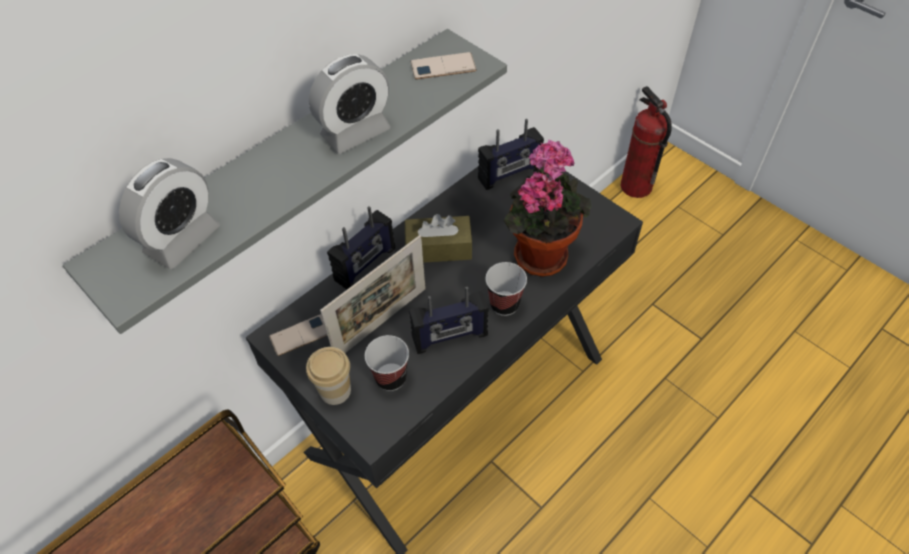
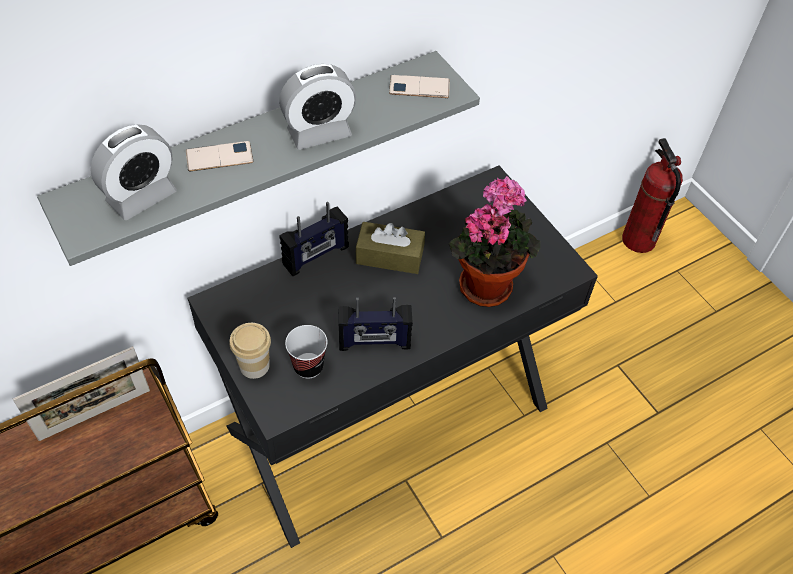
camera: 10 degrees right, 0 degrees up
(300, 335) = (237, 307): phone -> phone (219, 157)
(381, 323) = (314, 314): picture frame -> picture frame (95, 414)
(504, 304) = (435, 324): cup -> none
(509, 174) = (481, 200): radio -> none

